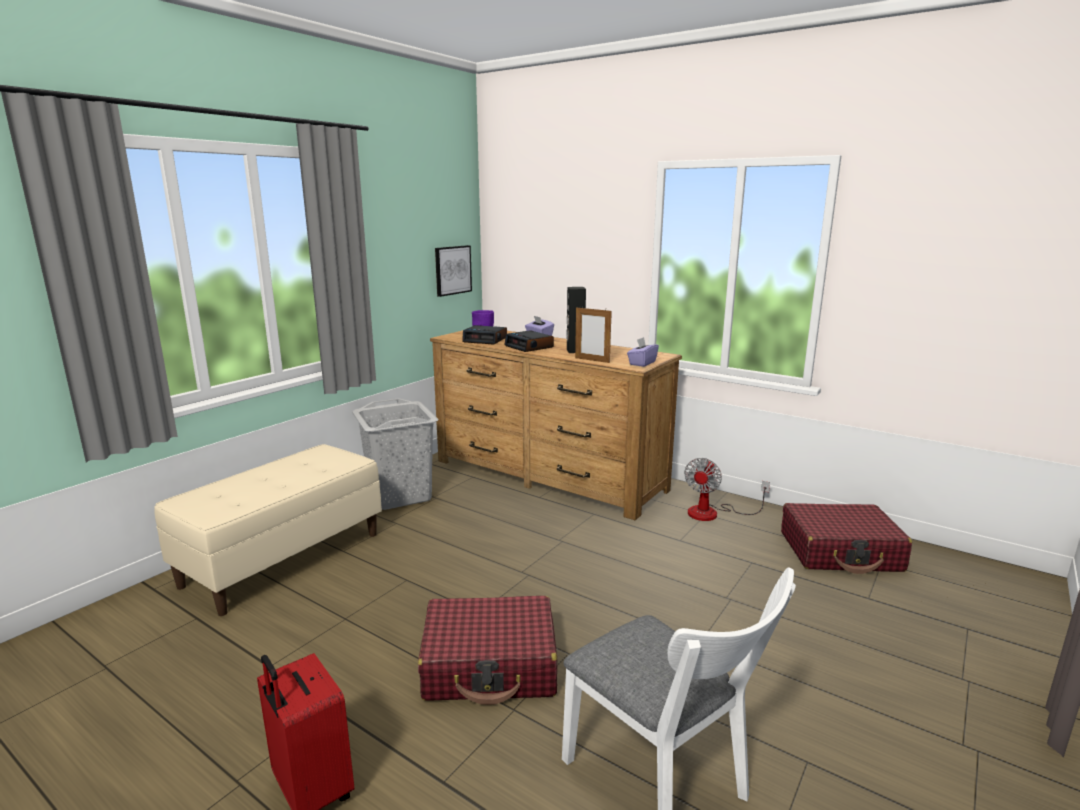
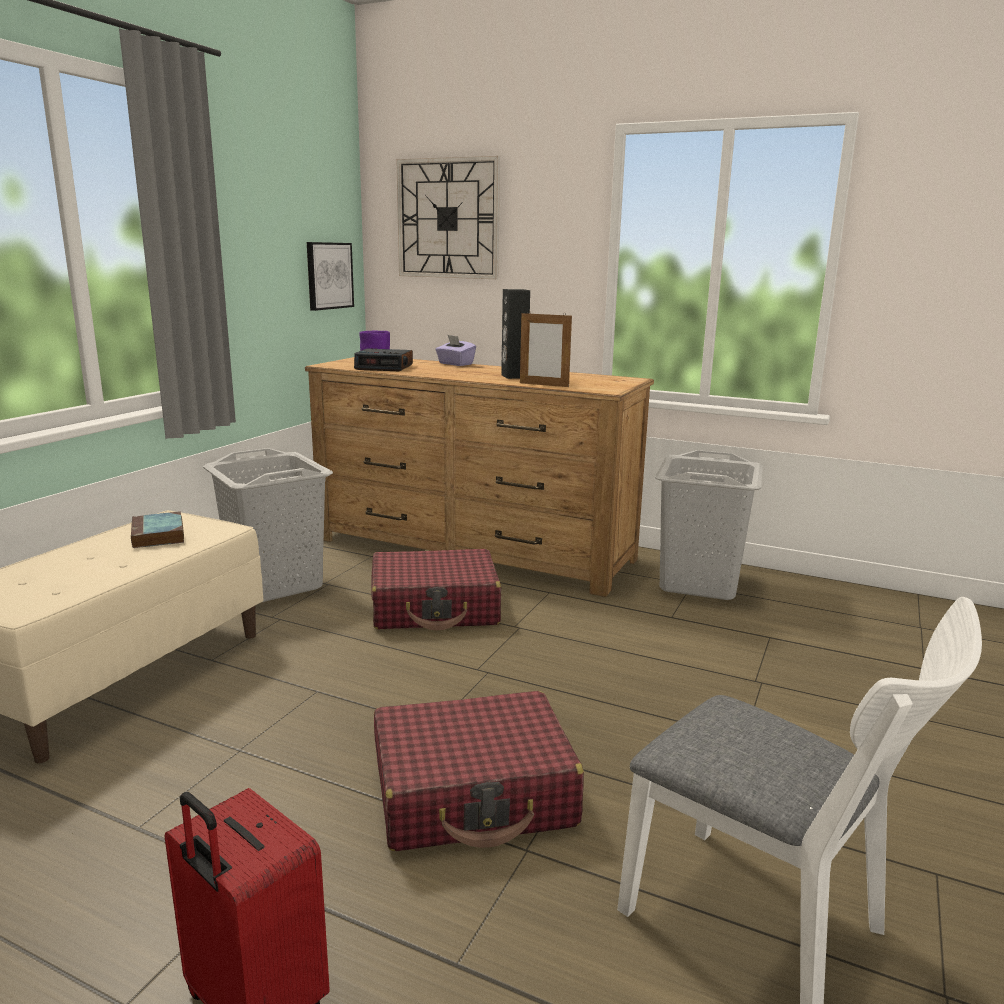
camera: 10 degrees left, 0 degrees up
(311, 464) = (159, 535): none -> book
(529, 346) = (450, 373): alarm clock -> none
(539, 228) = (448, 219): none -> wall clock
(642, 363) = (611, 387): purple tissue box -> none
(713, 513) = (700, 583): fan -> grey laundry basket
(840, 552) = (869, 618): red suitcase -> red suitcase (435, 608)

